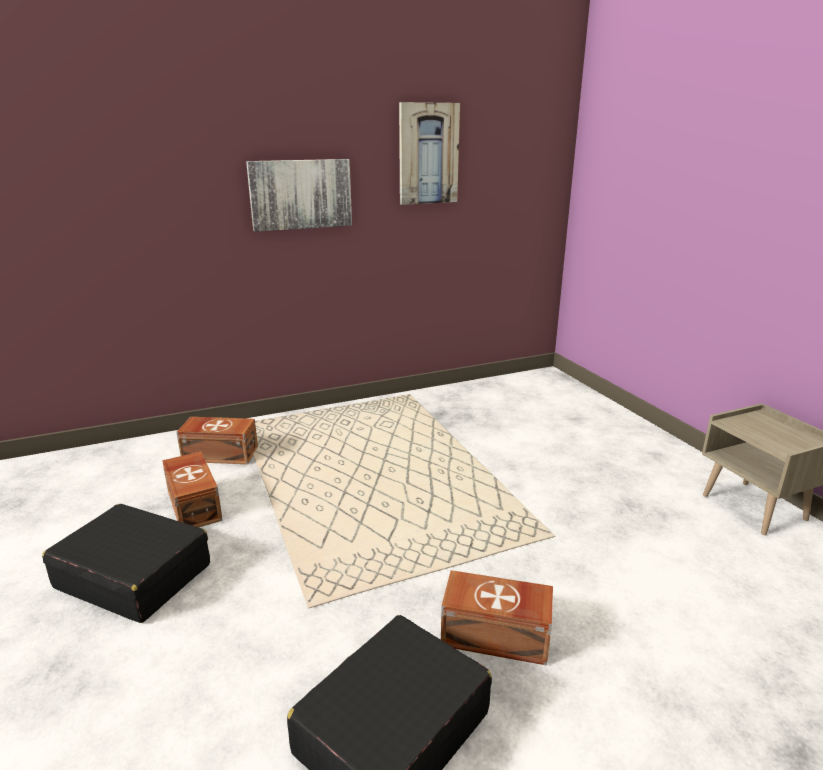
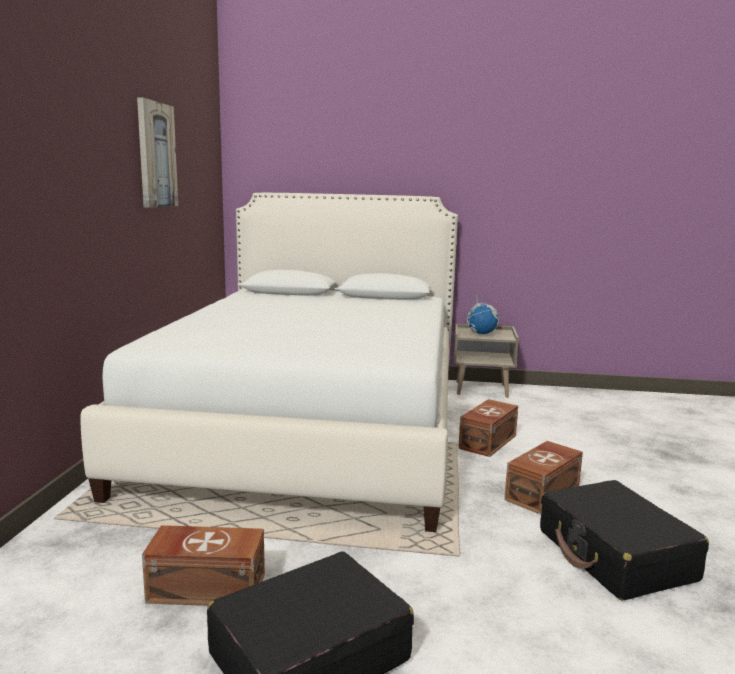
camera: 60 degrees left, 10 degrees down
(220, 454) = (107, 548): brown storage box -> brown storage box (486, 442)
(300, 194) = (78, 192): picture -> none
(483, 448) = (313, 426): none -> white bed
(764, 429) = (481, 333): none -> globe

